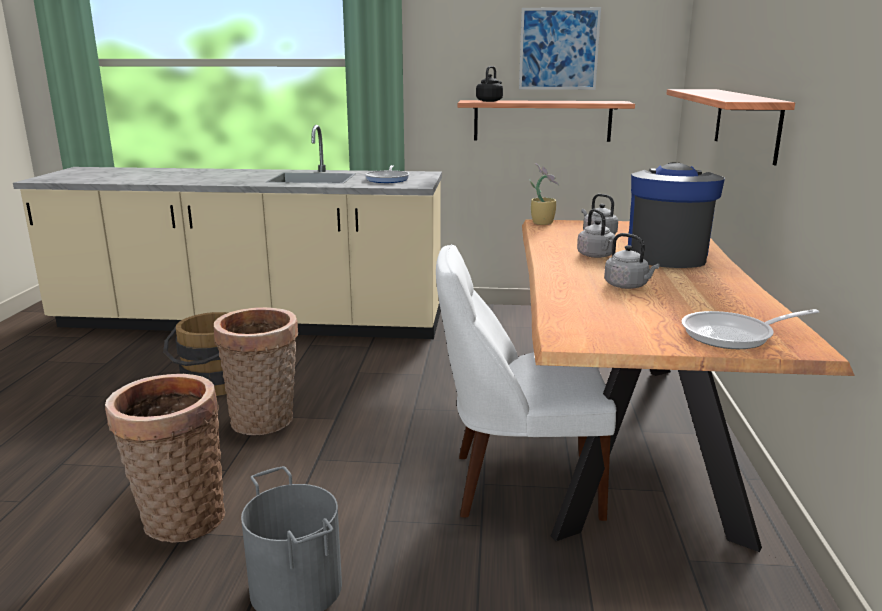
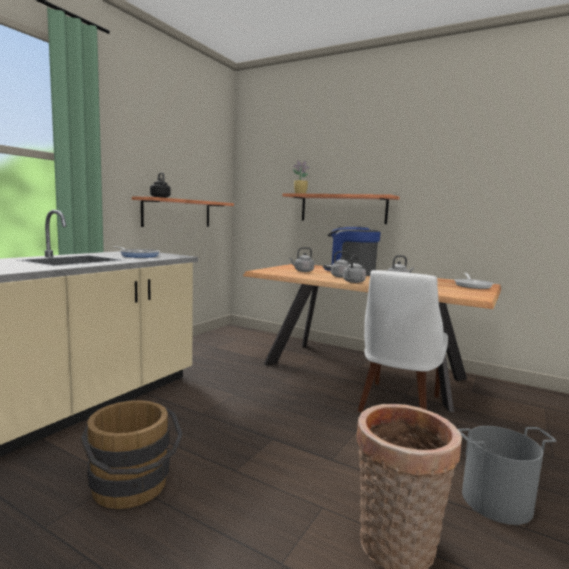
camera: 65 degrees left, 10 degrees down
(264, 422) = (249, 471): basket -> none
(542, 223) = (260, 271): potted plant -> potted plant (299, 194)
(554, 265) = (353, 282): none -> grey kettle
(559, 49) = (184, 167): picture -> none

